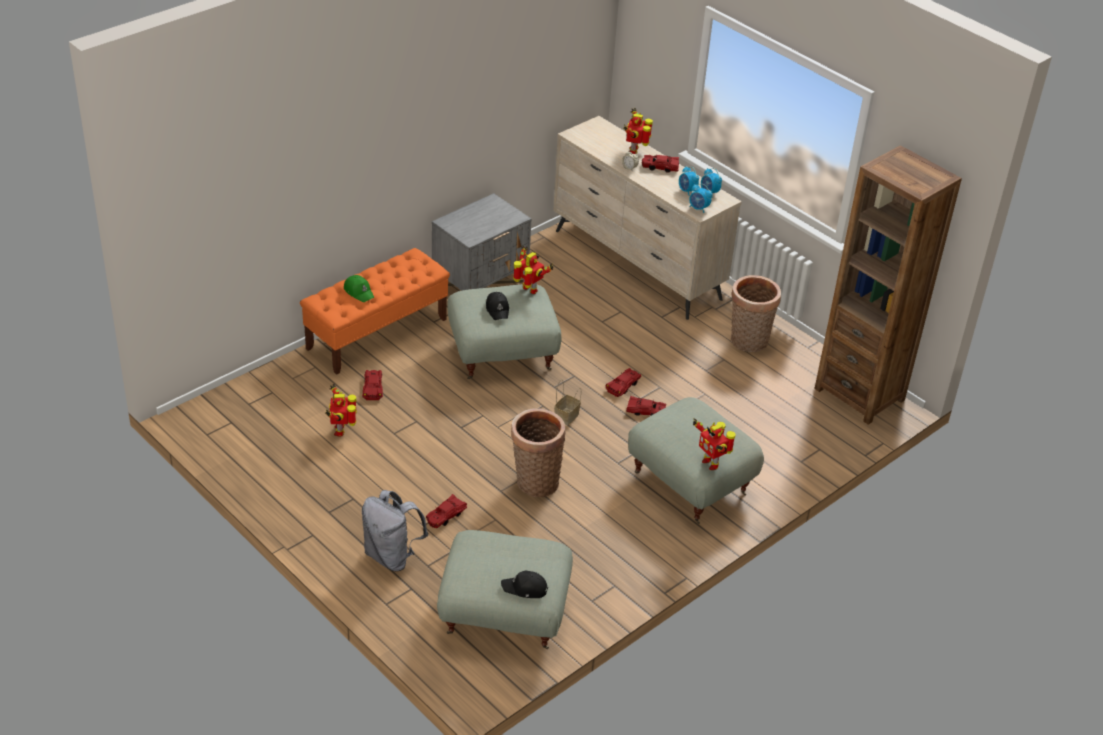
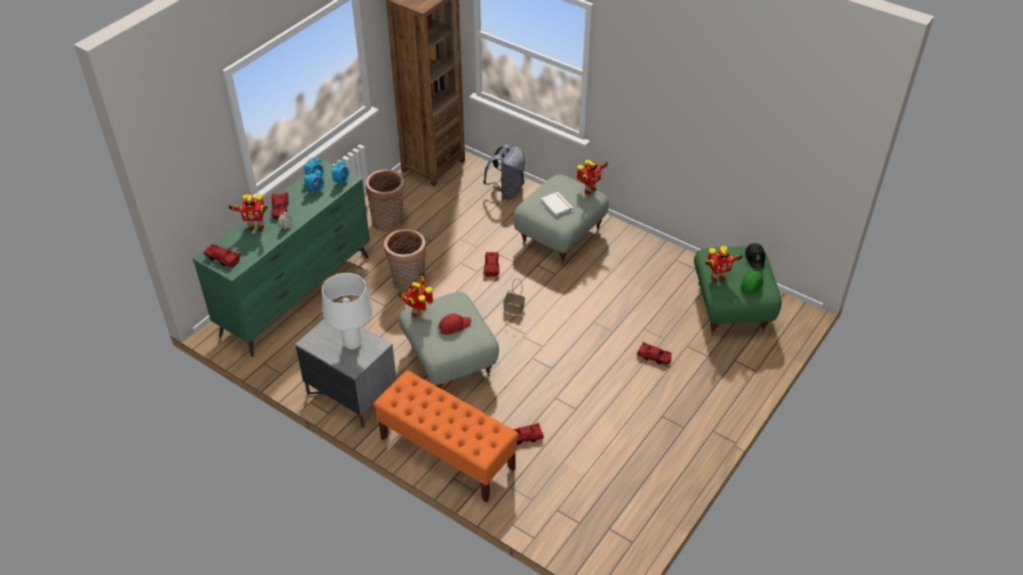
camera: 100 degrees left, 5 degrees up
(341, 430) = (586, 445): toy robot -> toy robot (717, 278)
(359, 292) = (462, 424): green cap -> green cap (752, 283)
(392, 556) = (710, 378): grey backpack -> grey backpack (506, 190)
(478, 224) = (353, 344): none -> white table lamp
(497, 309) = (454, 326): black cap -> red cap
(503, 616) = (732, 308): grey ottoman -> green ottoman
(535, 481) = (595, 314): basket -> basket (408, 283)
(623, 386) = (465, 282): red toy car -> red toy car (222, 258)
(637, 265) = (297, 295): beige dresser -> green dresser
(686, 426) = (557, 204): none -> white book

